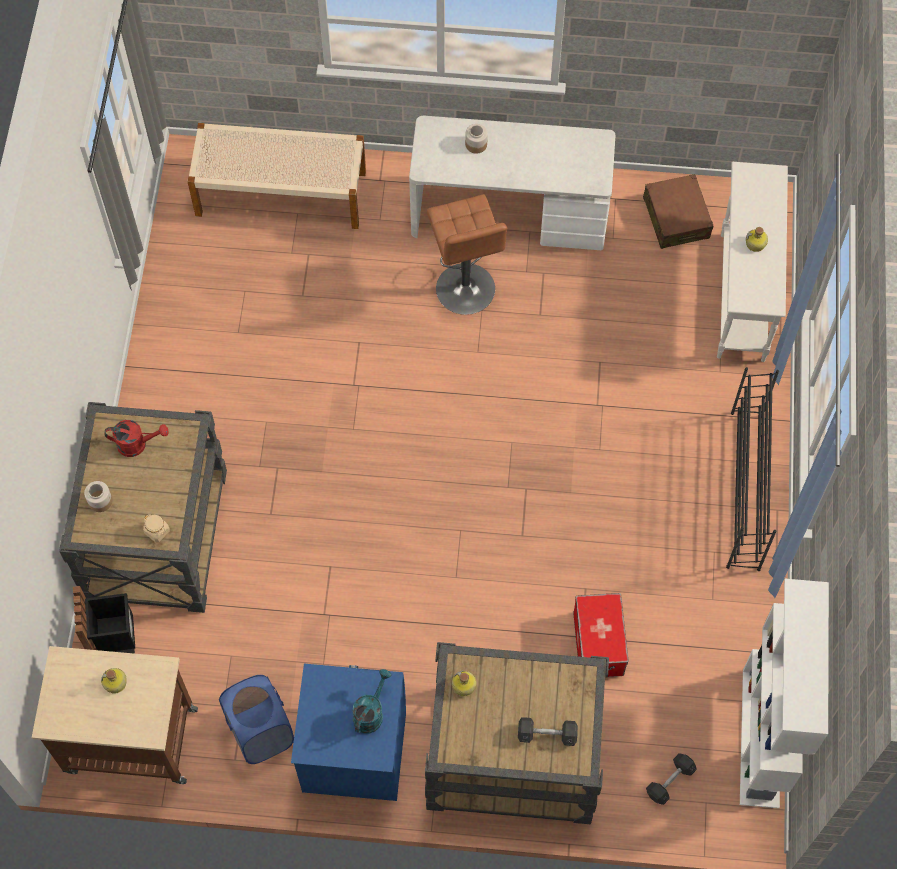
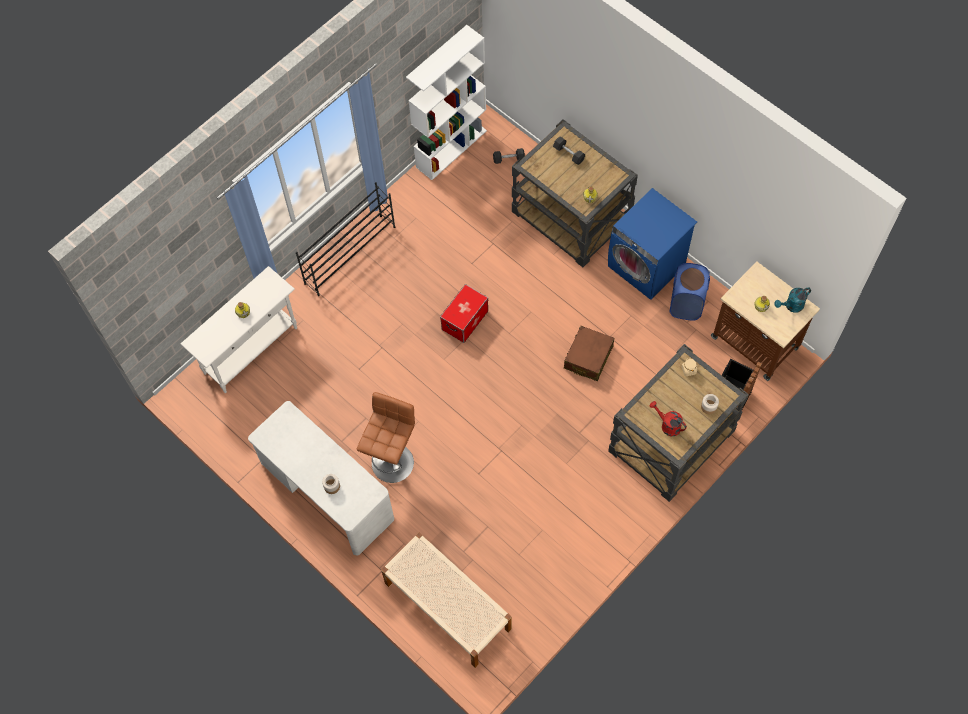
camera: 140 degrees left, 0 degrees up
(370, 712) = (642, 218): turquoise watering can -> turquoise watering can (791, 306)
(598, 644) = (488, 235): storage box -> storage box (464, 320)
(676, 218) = (239, 420): brown suitcase -> brown suitcase (588, 357)

